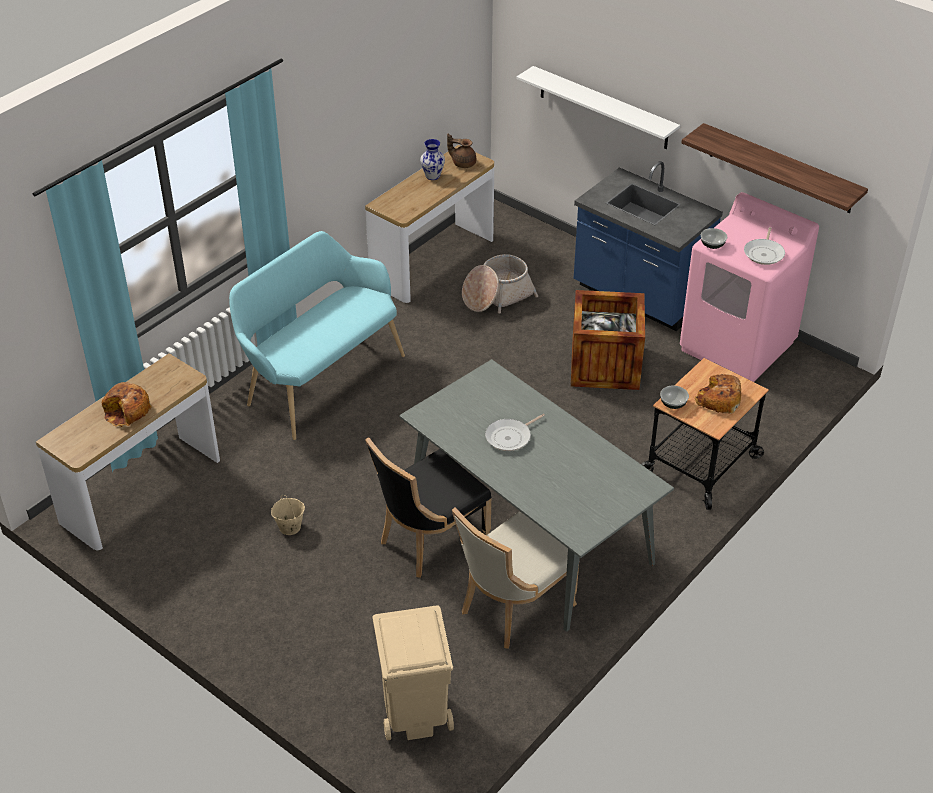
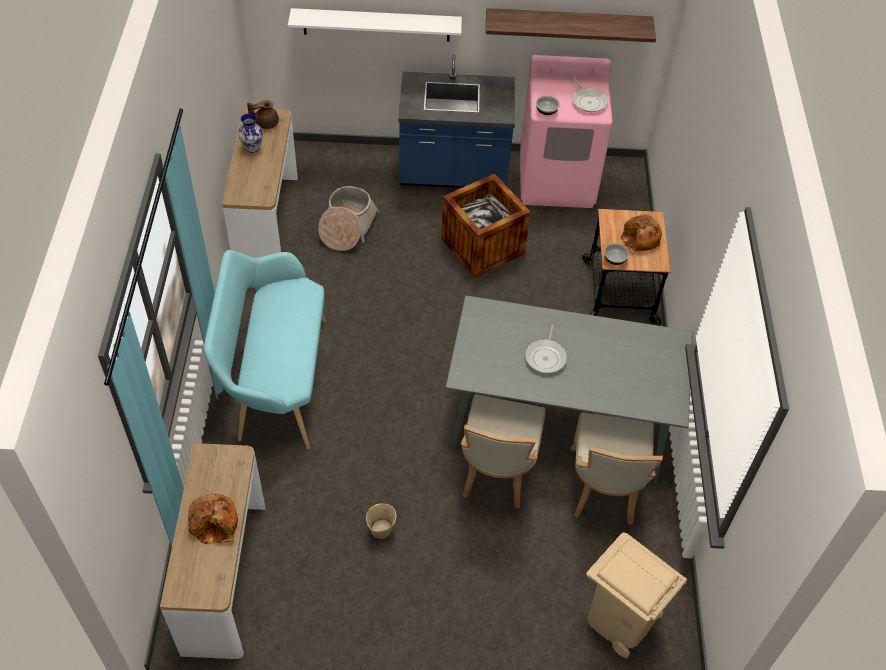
camera: 40 degrees left, 10 degrees up
(429, 541) = (496, 472): black chair -> beige chair

